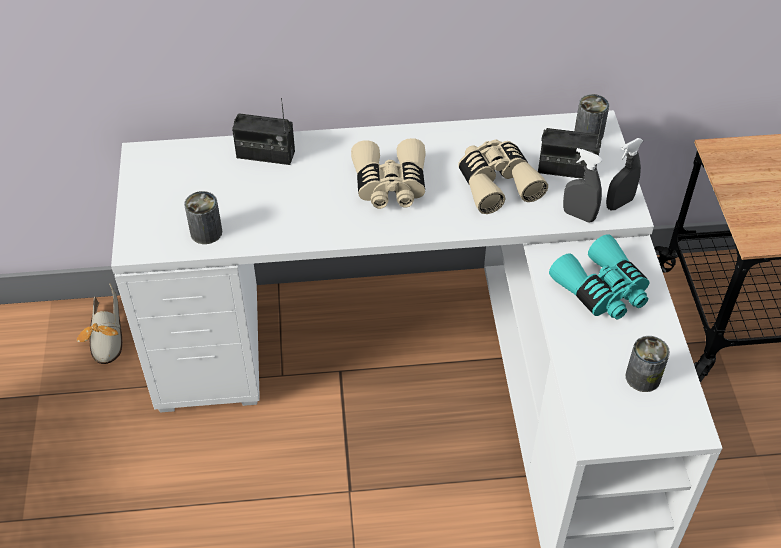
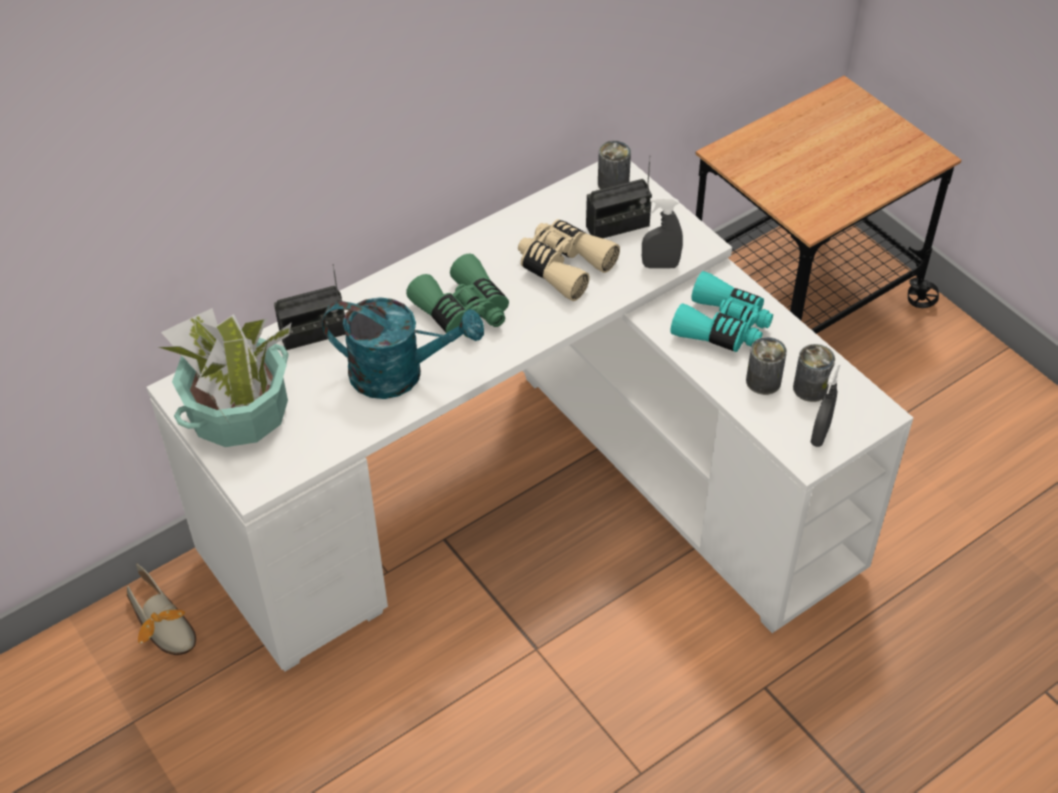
camera: 30 degrees left, 0 degrees up
(167, 190) = (238, 413): none -> potted plant
(206, 232) = (315, 437): can -> can (763, 381)
(305, 212) = (400, 374): none -> turquoise watering can
(390, 185) = (463, 311): beige binoculars -> green binoculars
(619, 203) = (687, 239): grey spray bottle -> grey spray bottle (820, 434)

